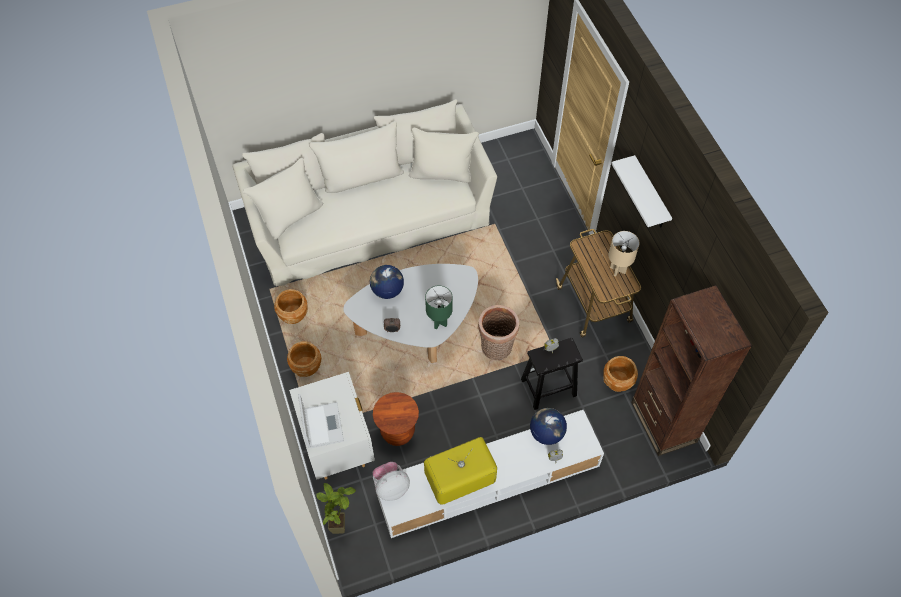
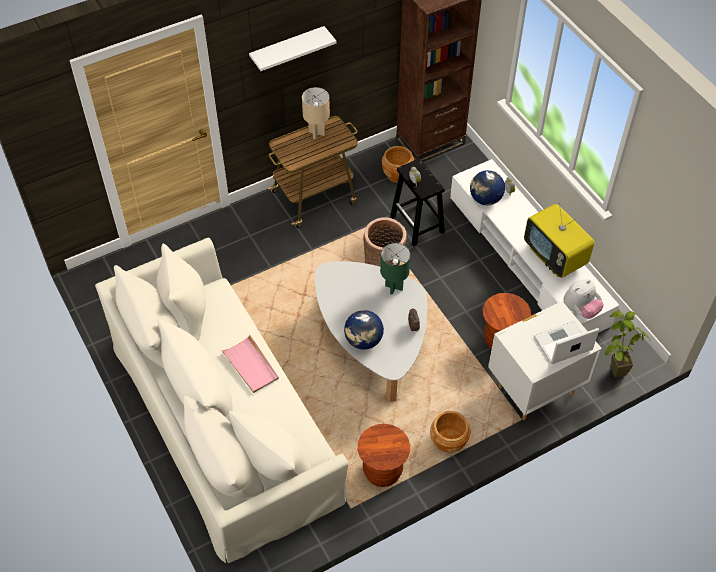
camera: 100 degrees left, 5 degrees down
(293, 315) = (382, 471): brown planter -> brown stool
(380, 209) = (251, 365): none -> pink tray
(391, 487) = (580, 309): plush toy -> plush toy turned 90 degrees counterclockwise

